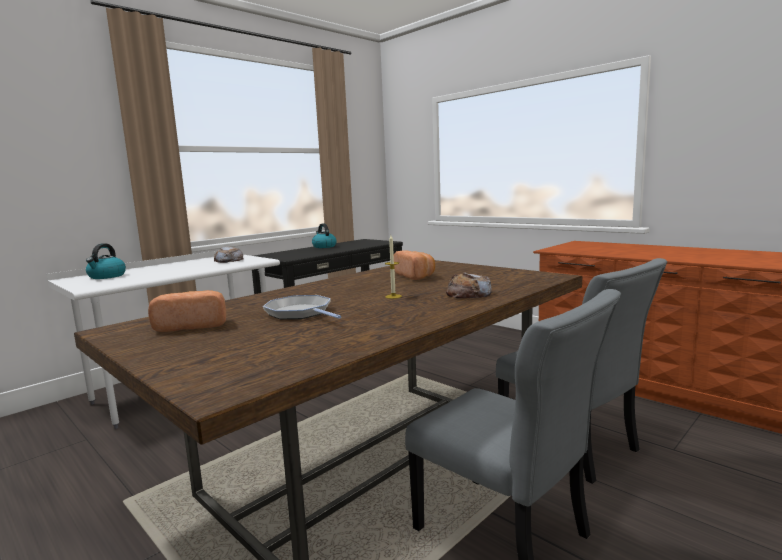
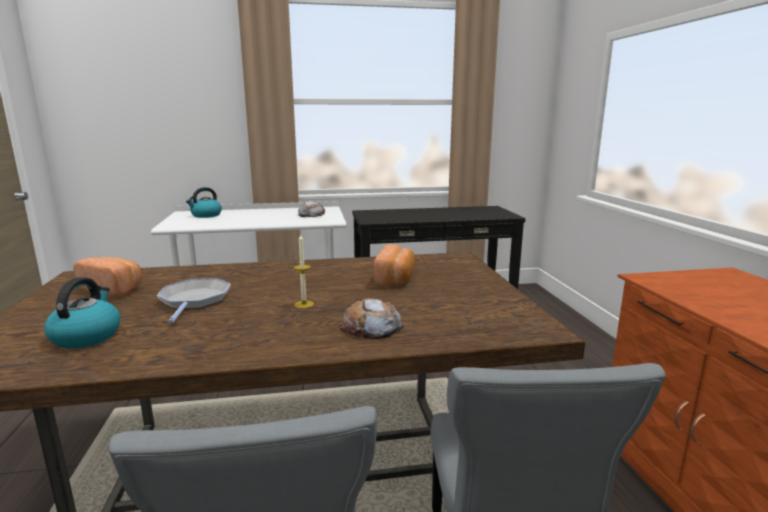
camera: 35 degrees right, 5 degrees up
(324, 246) = (435, 210): kettle -> kettle (87, 336)

